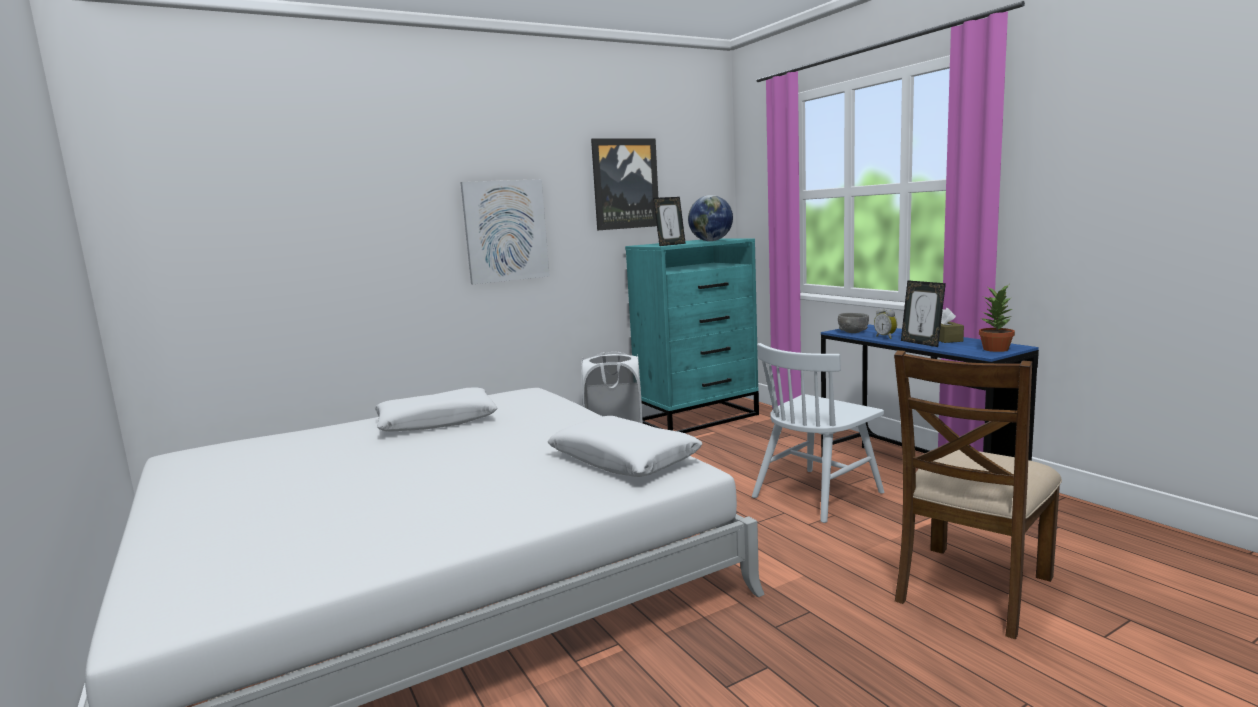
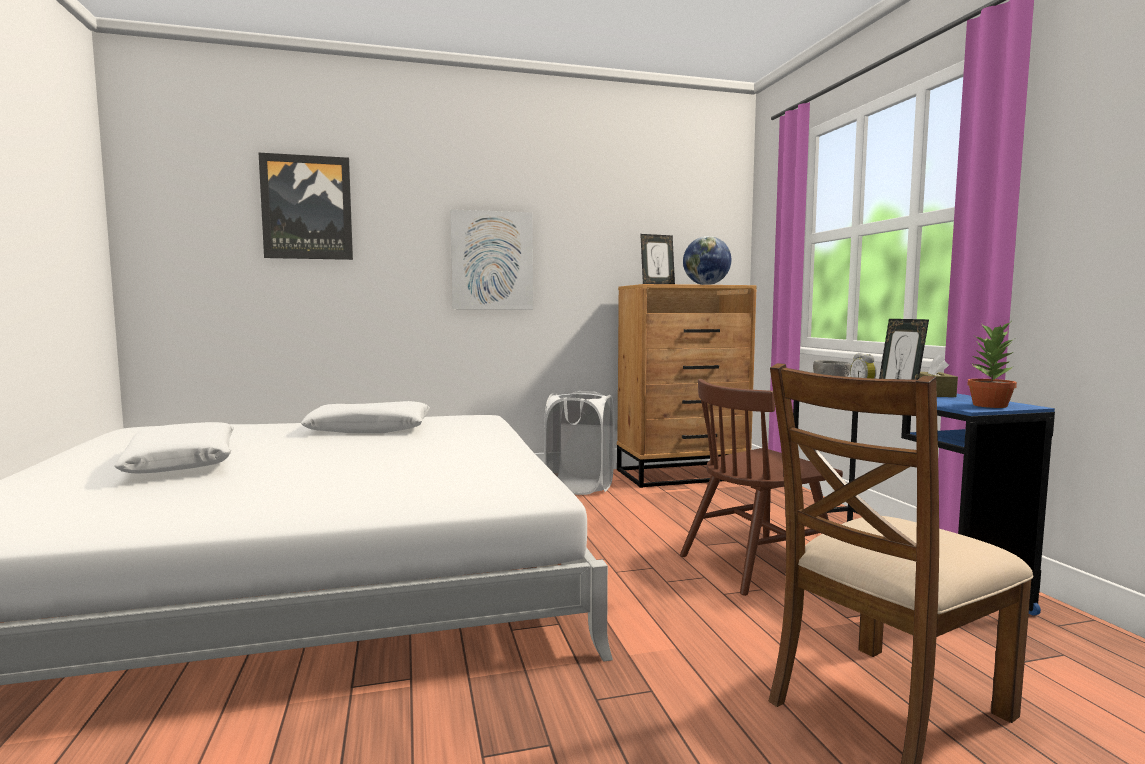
camera: 15 degrees right, 5 degrees down
(624, 460) = (488, 477): white pillow -> white pillow (183, 463)
(625, 184) = (624, 224): picture -> picture (307, 208)
(698, 418) = (683, 474): turquoise dresser -> brown dresser
(817, 494) = (757, 564): white chair -> brown chair

